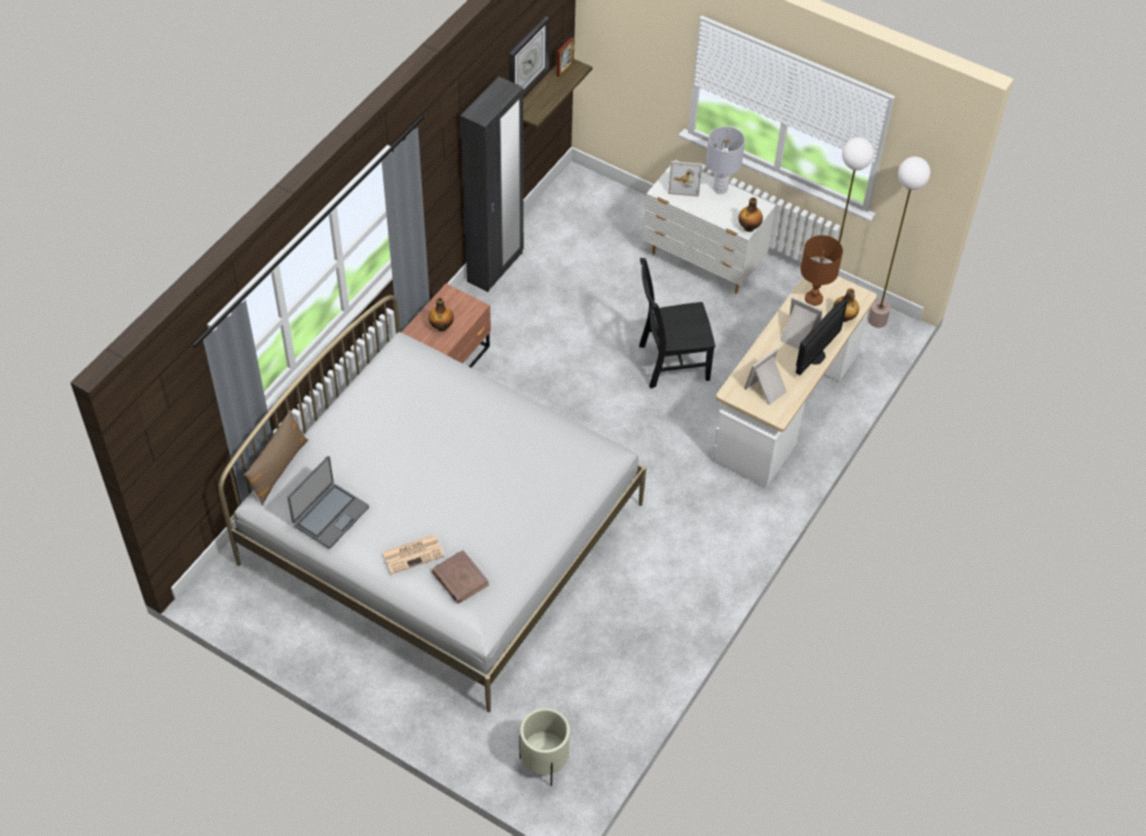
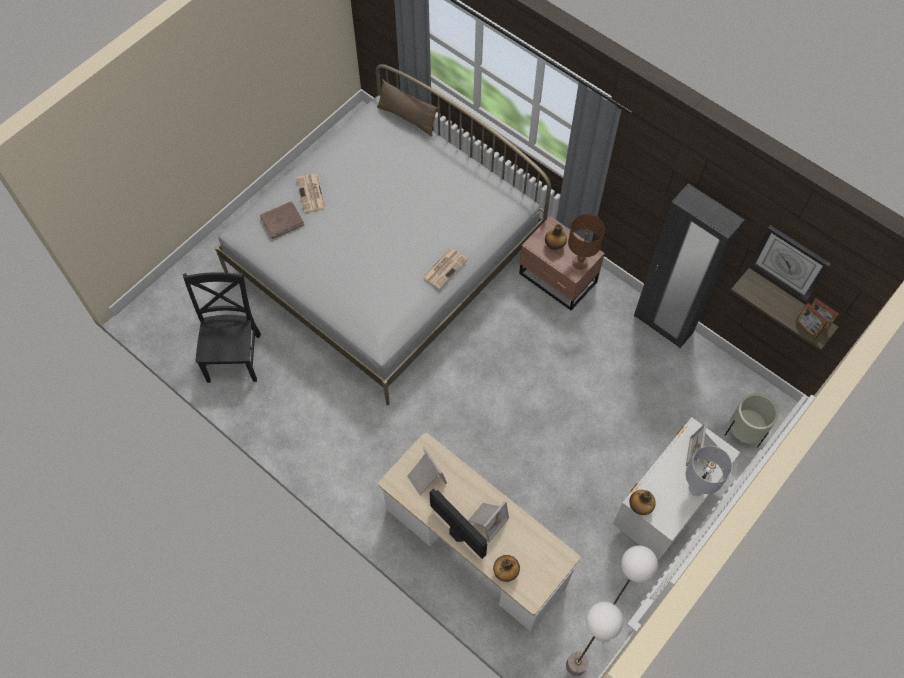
camera: 100 degrees right, 10 degrees up
(330, 516) = (357, 145): laptop -> none
(504, 404) = (445, 268): none -> newspaper
(544, 763) = (176, 304): beige planter -> beige planter (743, 432)
(572, 75) = (806, 329): none -> picture frame
(670, 362) = (539, 454): black chair -> black chair (234, 354)
(813, 298) = (534, 547): brown table lamp -> brown table lamp (580, 262)

